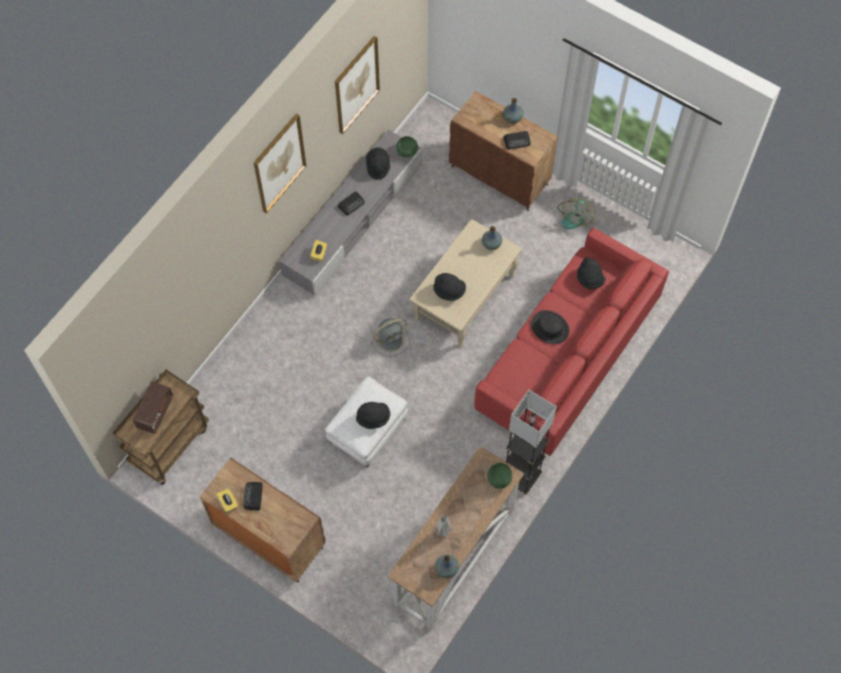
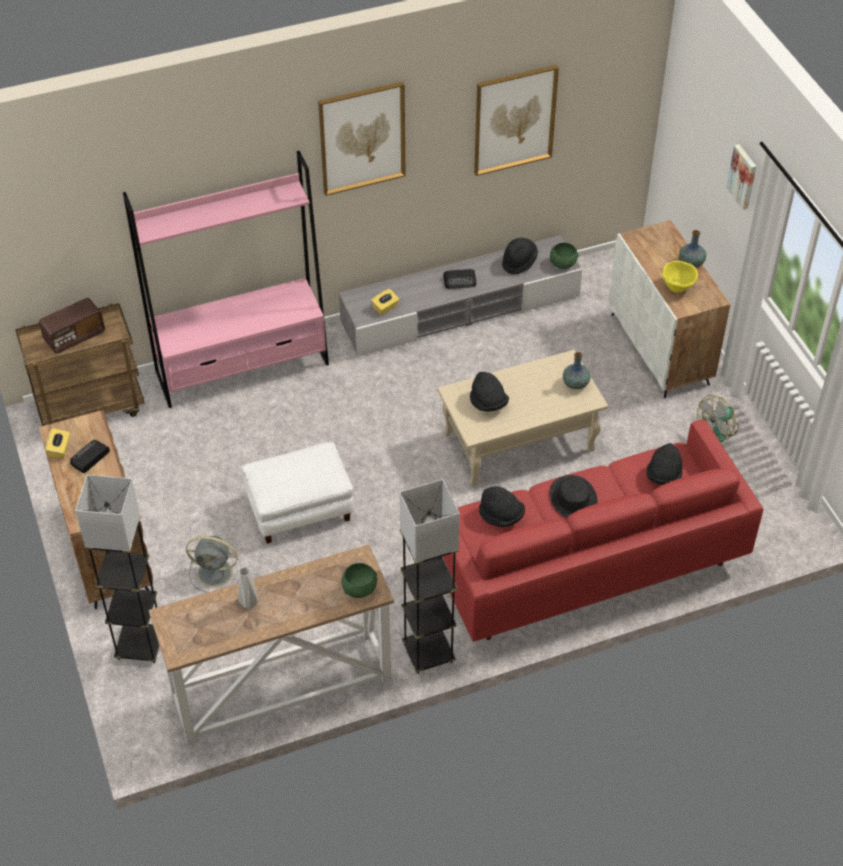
camera: 35 degrees right, 15 degrees down
(246, 351) = (243, 368): none -> pink bookcase
(347, 586) = (140, 645): none -> grey floor lamp
(373, 418) = (300, 480): black hat -> black hat (501, 516)
(391, 340) = (402, 439): grey fan -> grey fan (216, 573)
(446, 569) = (218, 642): vase -> none
(500, 175) = (660, 349): brown cabinet -> white cabinet
(517, 141) = (678, 287): radio -> yellow bowl
(539, 53) = (743, 176): none -> picture

